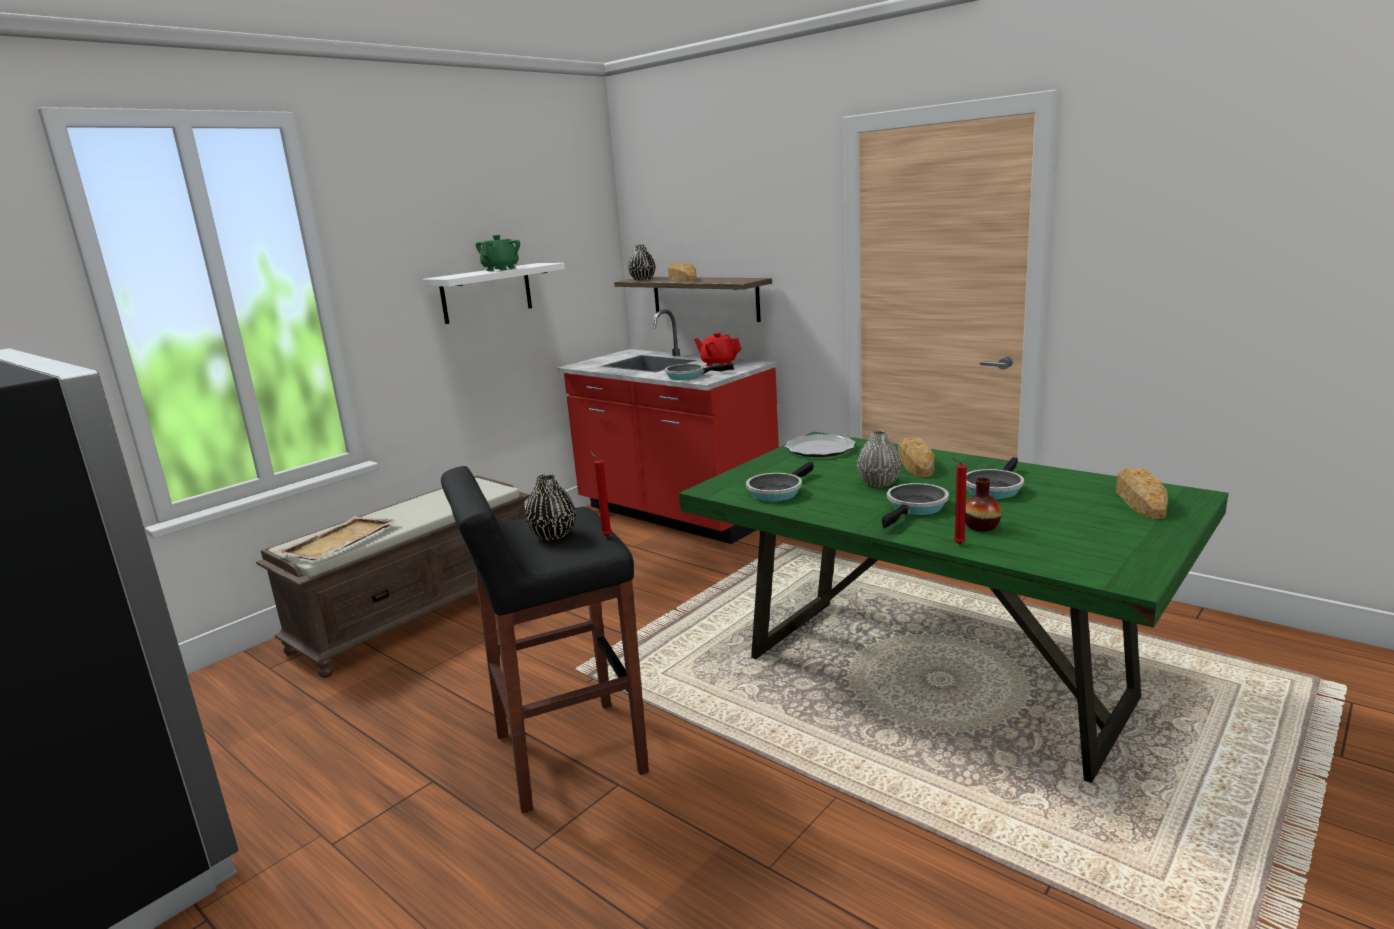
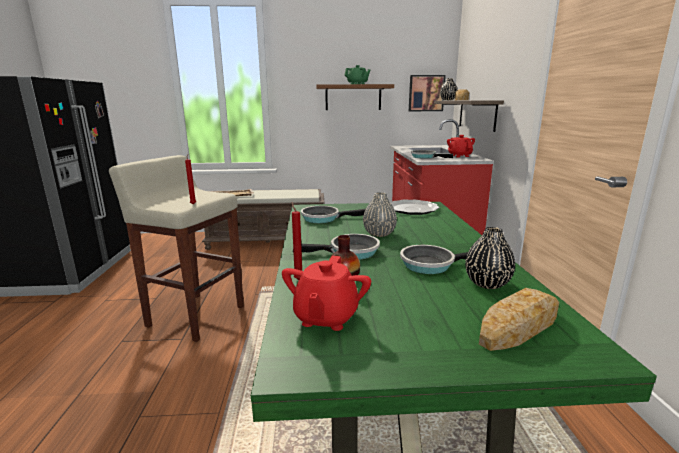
camera: 45 degrees right, 0 degrees up
(486, 293) = (353, 97): white shelf -> brown shelf
(553, 535) = (186, 197): black vase -> black vase (487, 283)
(566, 754) = (195, 316): black stool -> beige stool
(589, 270) = (426, 93): none -> picture
(915, 463) = (435, 233): bread -> none
(1057, 552) = (325, 317): none -> red teapot

